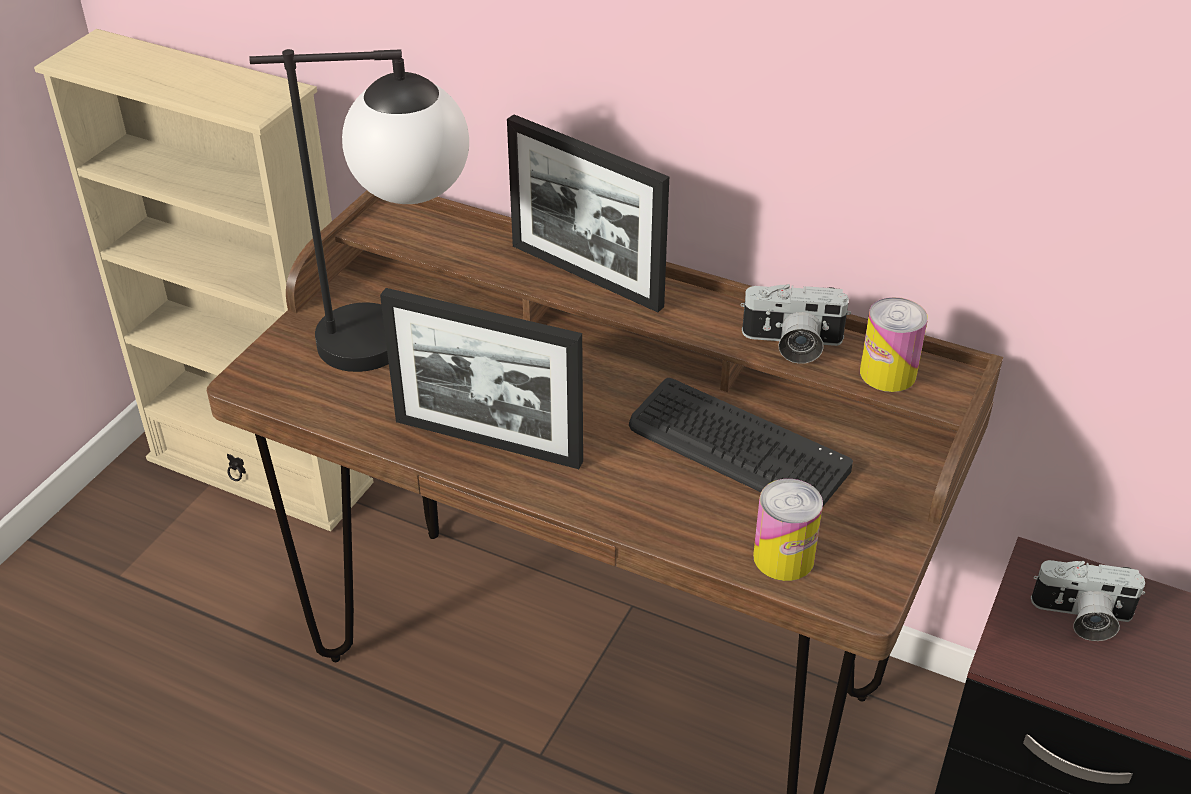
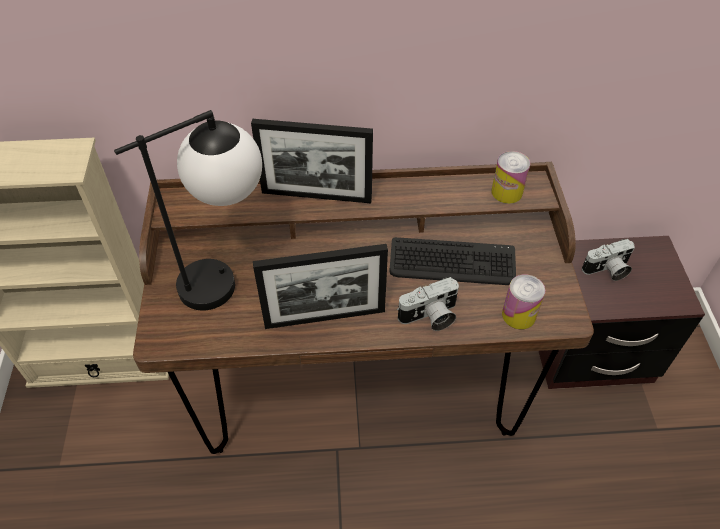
camera: 30 degrees left, 10 degrees up
(791, 344) = (450, 194): camera -> camera (430, 317)

